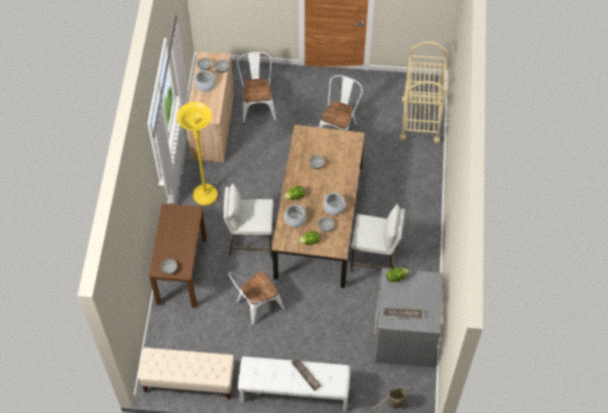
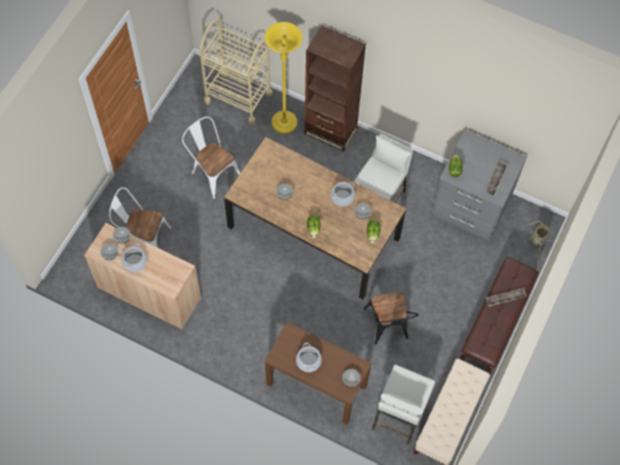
camera: 70 degrees left, 5 degrees up
(205, 195) = (234, 330): yellow floor lamp -> yellow floor lamp (284, 123)
(251, 241) = (309, 305): white stool -> white stool (399, 415)
(256, 306) = (388, 327): white chair -> black chair
(294, 392) = (494, 325): white bench -> brown bench
(295, 219) = (341, 238): cooking pot -> cooking pot (308, 361)
(424, 199) = (330, 130): none -> brown bookcase

